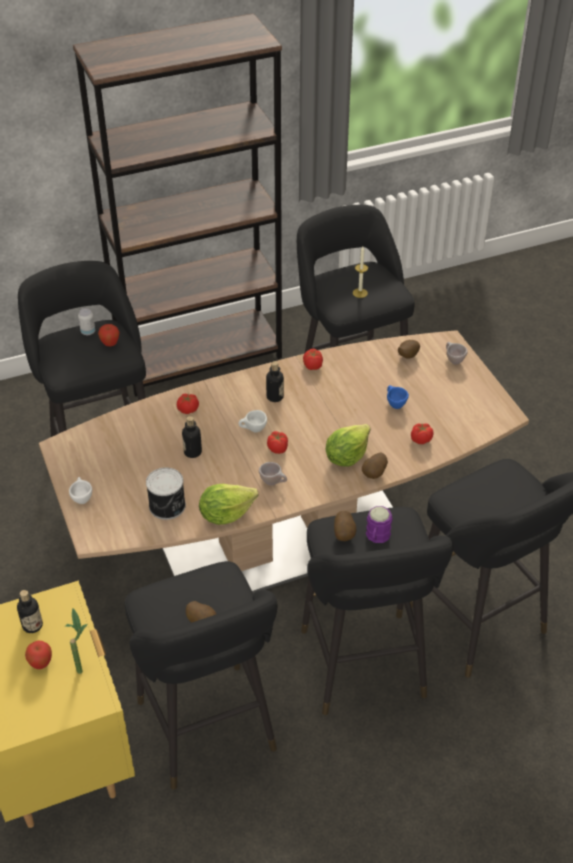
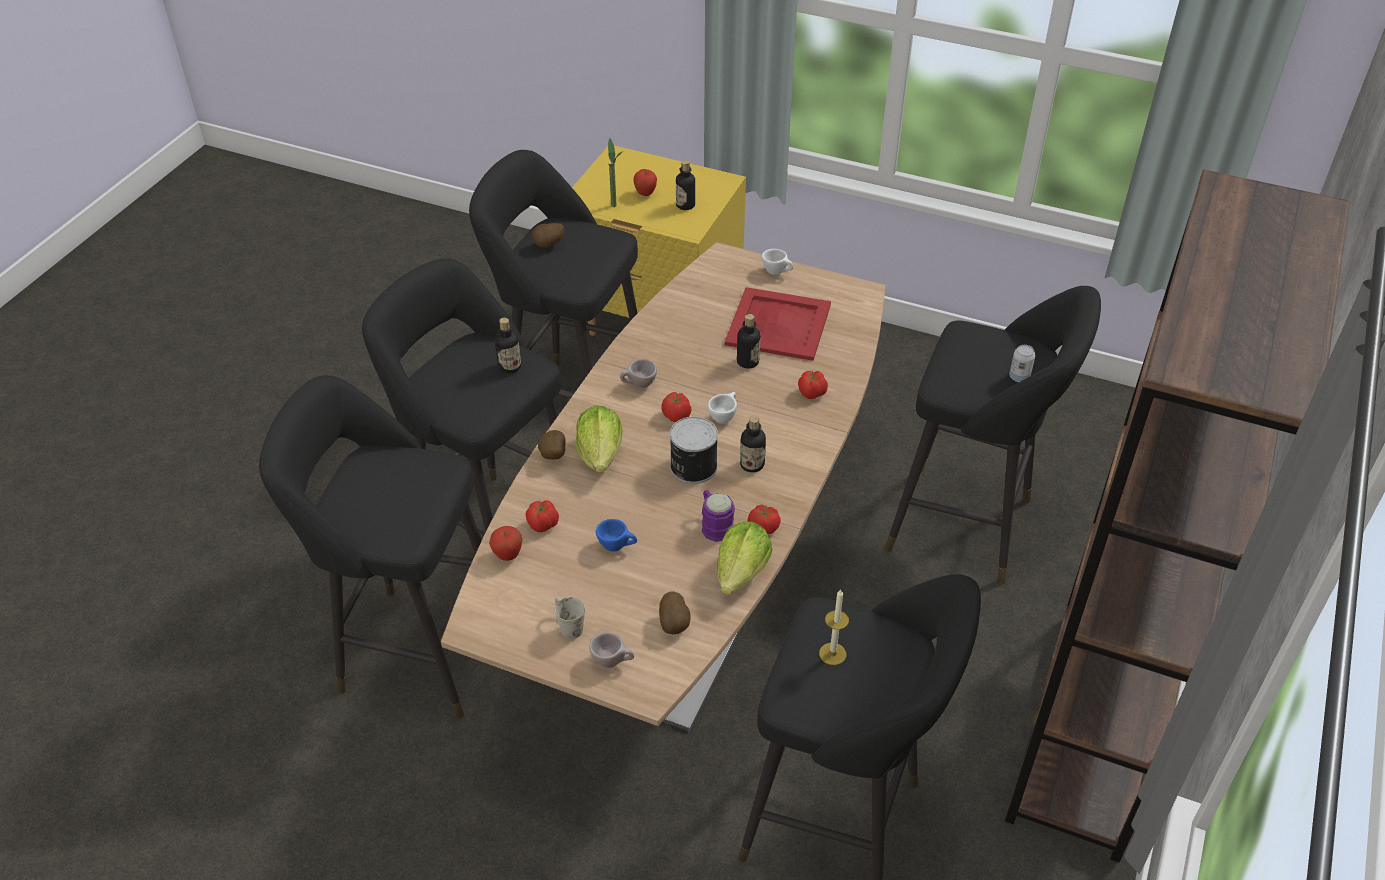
camera: 135 degrees right, 0 degrees up
(110, 344) = (977, 381): apple -> apple (508, 555)
(139, 463) = (777, 324): none -> red tray
(168, 506) = (700, 311): can -> can (692, 467)
(226, 514) = (644, 335): lettuce -> lettuce (742, 573)
(344, 534) = (509, 366): potato -> bottle
(377, 537) = (477, 382): purple mug -> purple mug (714, 525)
(458, 386) = (567, 626): none -> white mug

